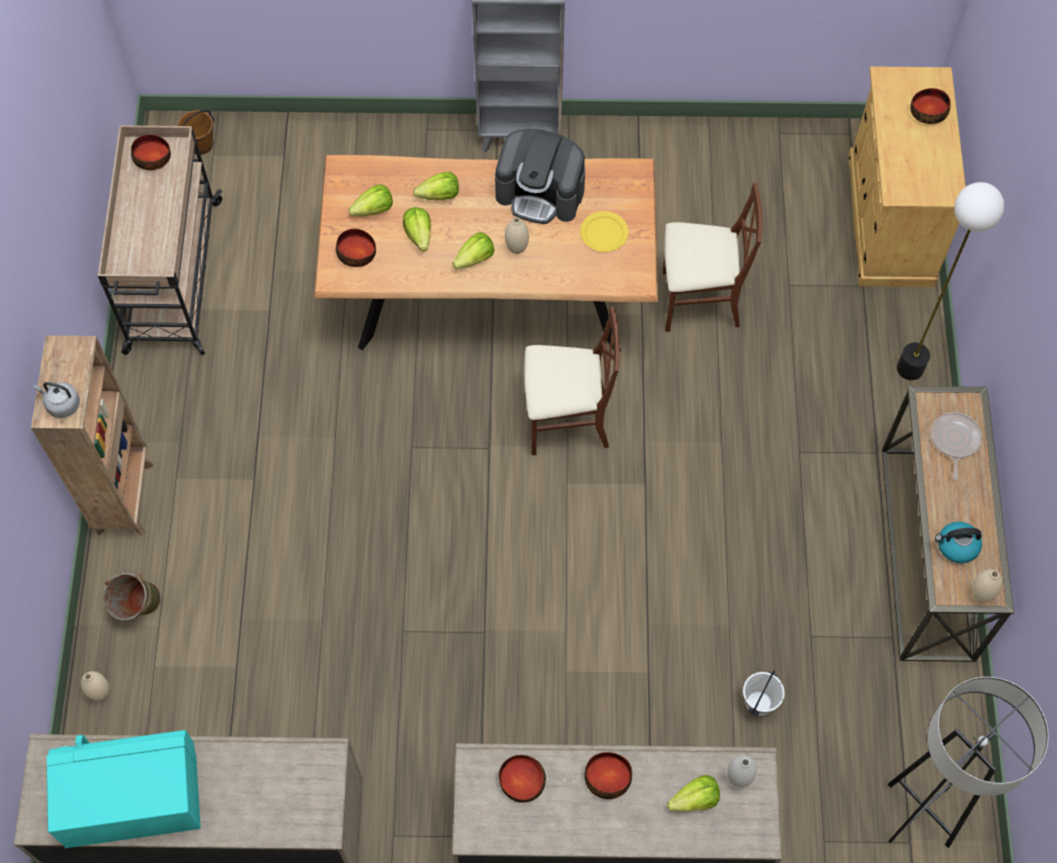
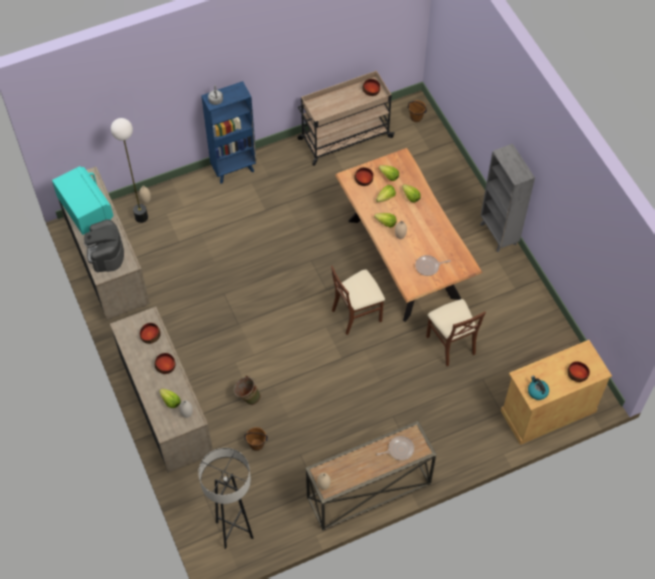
camera: 65 degrees right, 5 degrees down
(125, 496) = (234, 169): brown bookcase -> blue bookcase
(138, 609) = (187, 197): green bucket -> green bucket (247, 397)
(541, 192) = (435, 234): coffee machine -> coffee machine (106, 254)
(566, 420) = (357, 314): brown chair -> brown chair turned 90 degrees clockwise
(604, 233) = (428, 266): yellow plate -> frying pan
(758, 703) = (256, 444): white bucket -> brown bucket
(910, 368) = (466, 449): floor lamp -> floor lamp (141, 217)
(956, 546) = (343, 468): kettle -> kettle (537, 391)

